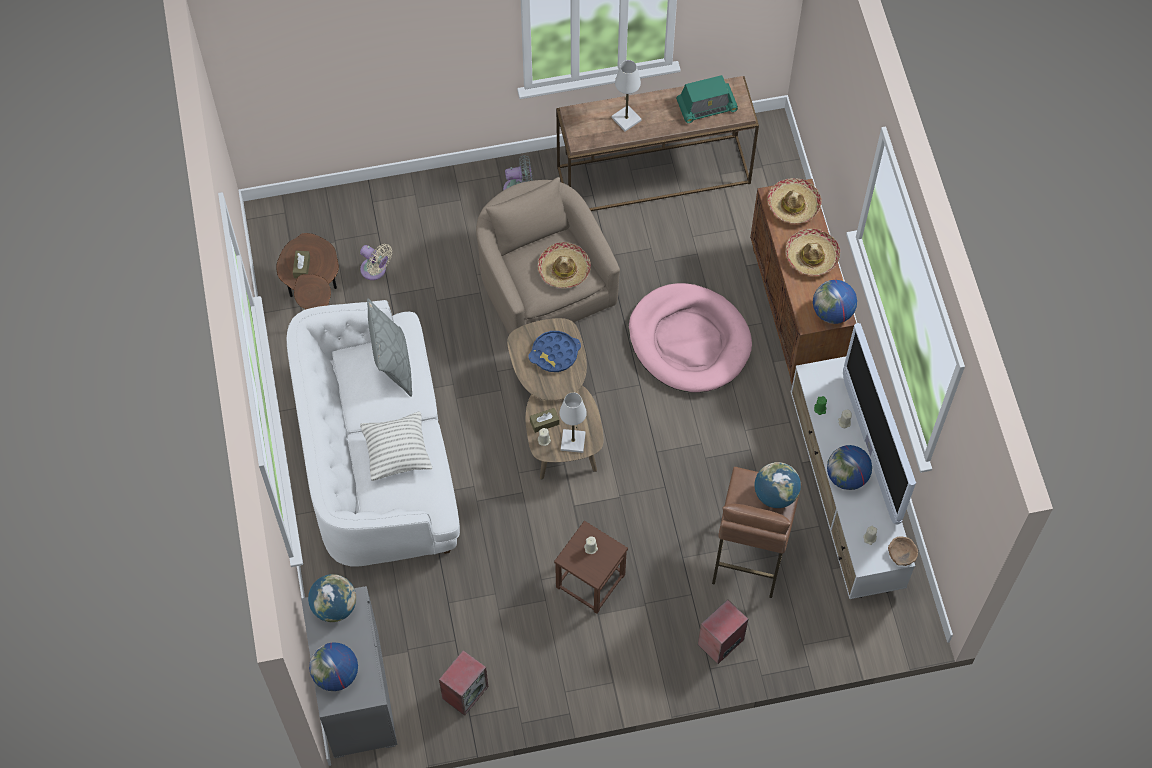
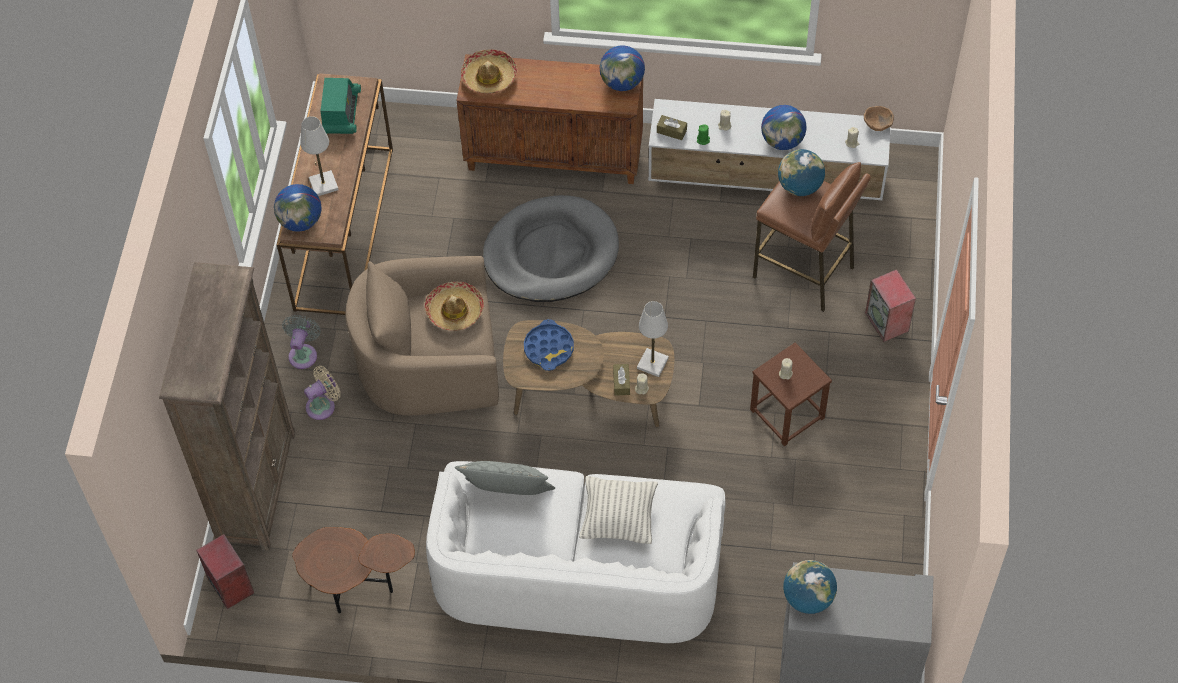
camera: 70 degrees left, 5 degrees down
(302, 267) = (337, 565): brown tissue box -> brown tissue box (671, 131)
(336, 675) = (887, 615): globe -> globe (301, 221)
(375, 270) = (344, 518): beige fan -> beige fan (323, 405)
(383, 200) = (257, 487): none -> brown bookcase
(465, 692) = (874, 559): speaker -> speaker (230, 585)
(689, 341) = (551, 253): pink dog bed -> grey dog bed
(811, 256) = (553, 80): hat -> none
(870, 449) = (760, 114): television -> none

